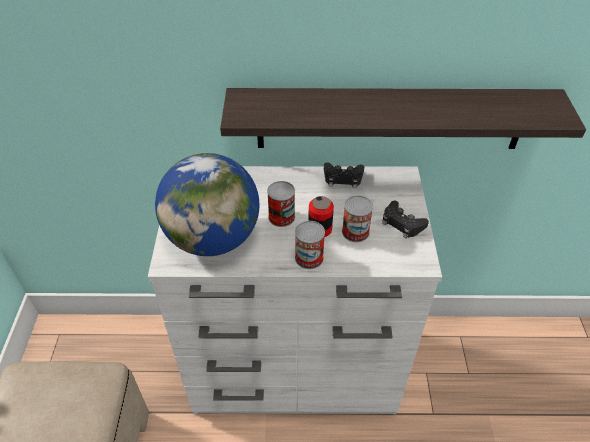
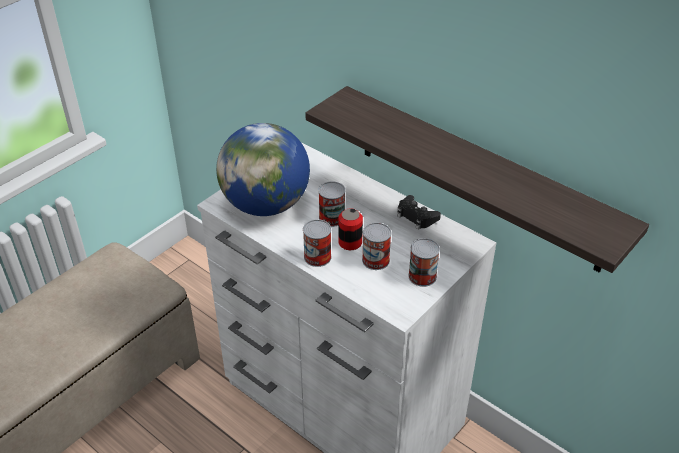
camera: 40 degrees right, 5 degrees down
(402, 223) = (422, 276): black game controller -> can

